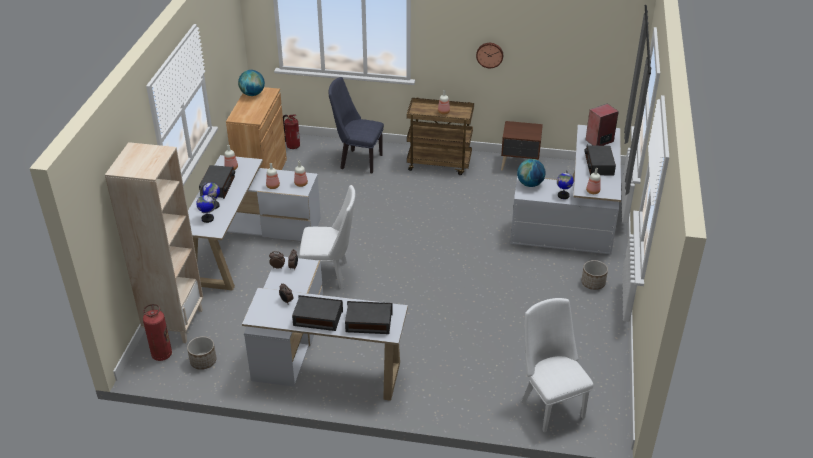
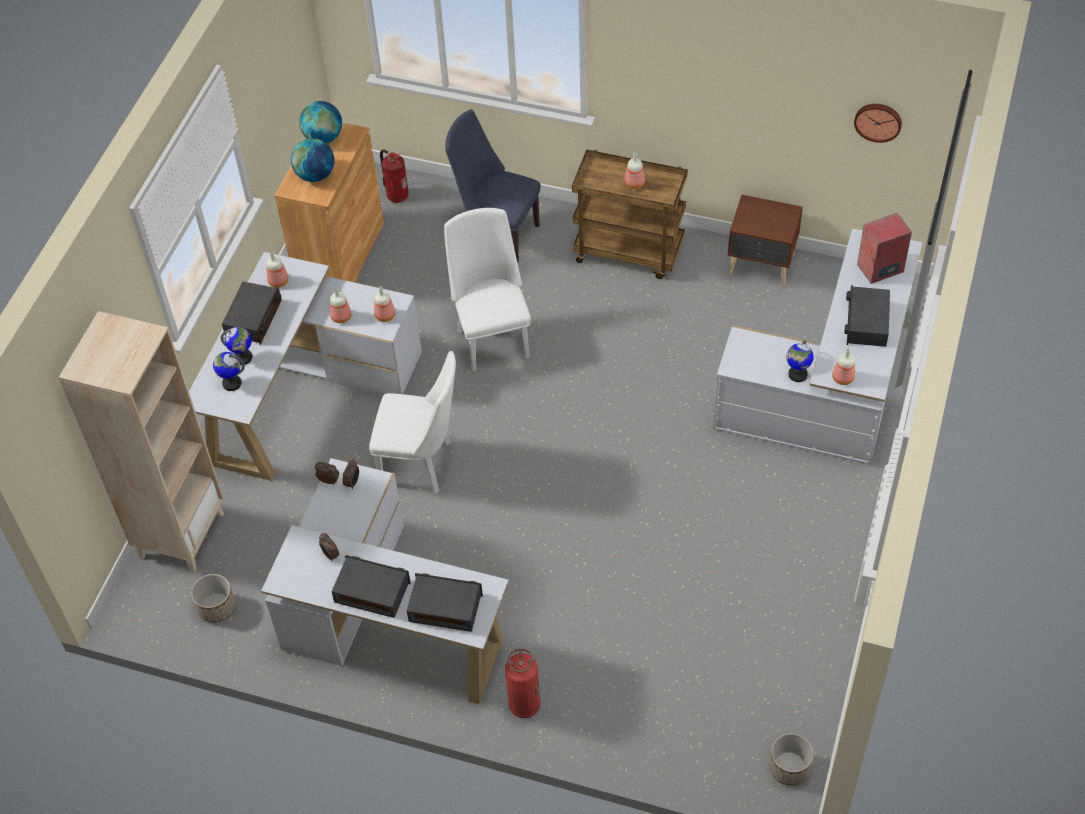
camera: 10 degrees right, 15 degrees up
(162, 354) = (158, 589): fire extinguisher -> fire extinguisher (524, 705)
(489, 54) = (716, 97): wall clock -> wall clock (878, 121)
(530, 184) = (748, 346): globe -> globe (315, 175)
(550, 405) = (712, 737): white chair -> white chair (491, 338)
(593, 283) = (829, 518): planter -> planter (789, 768)

